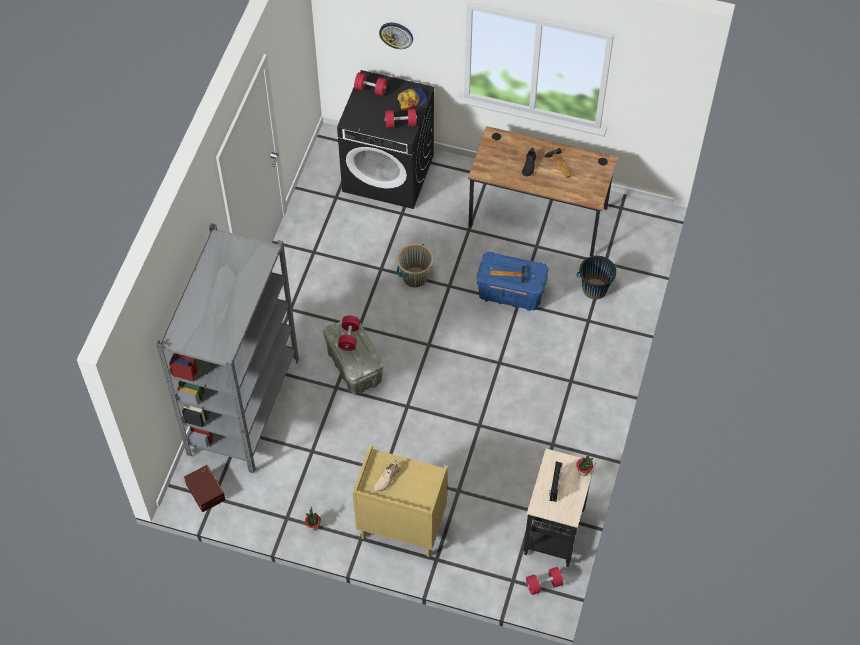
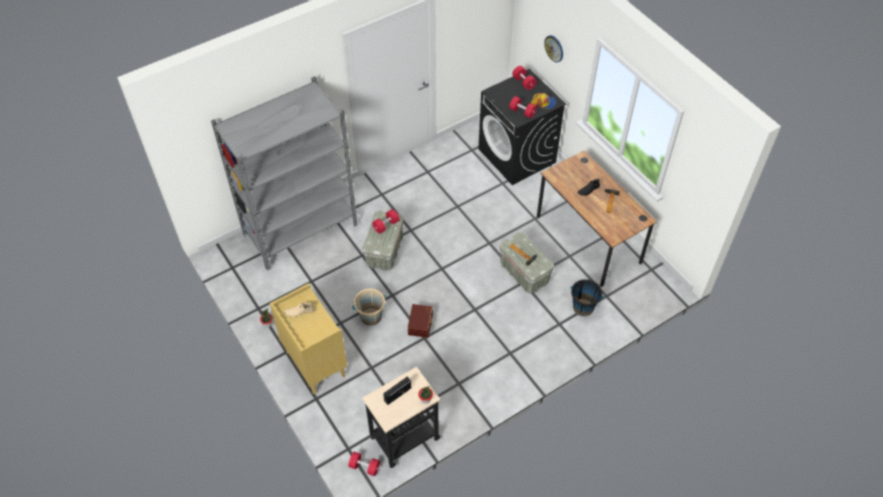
camera: 40 degrees right, 5 degrees down
(206, 491) = (232, 261): brown storage box -> brown storage box (421, 324)
(414, 277) = (473, 224): beige bucket -> beige bucket (371, 316)
(511, 293) = (524, 273): blue storage box -> grey storage box

